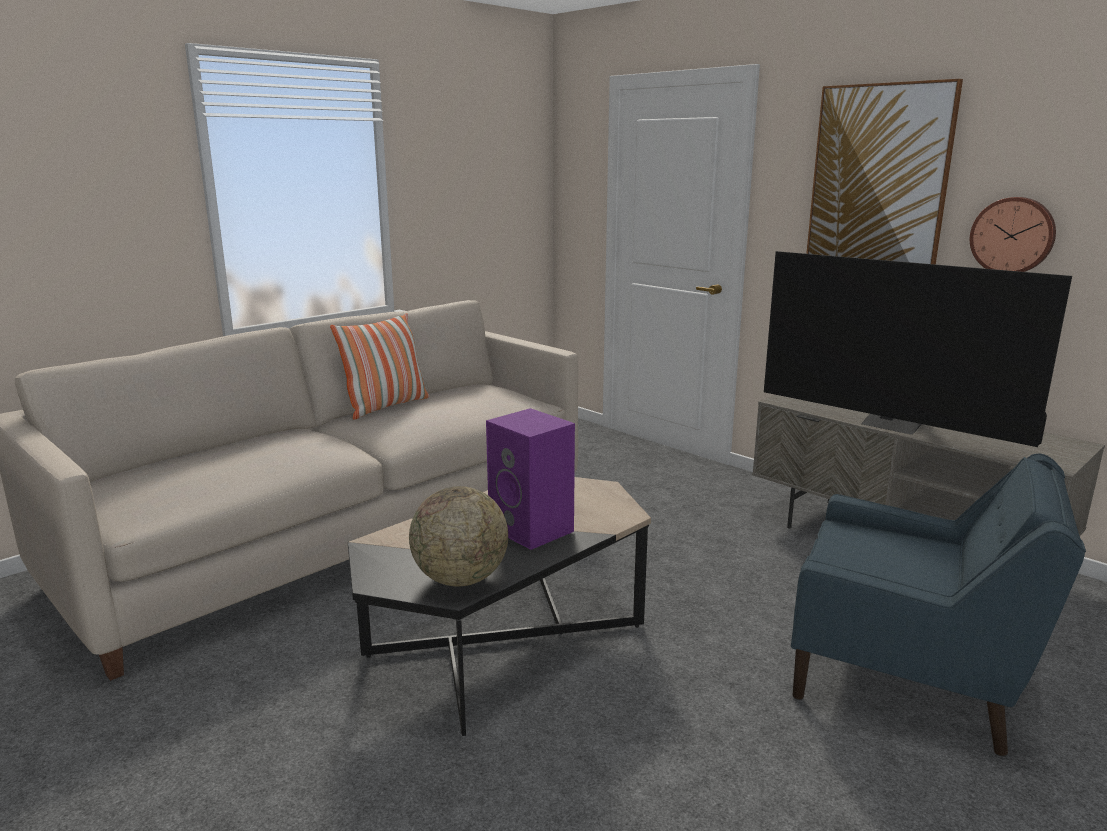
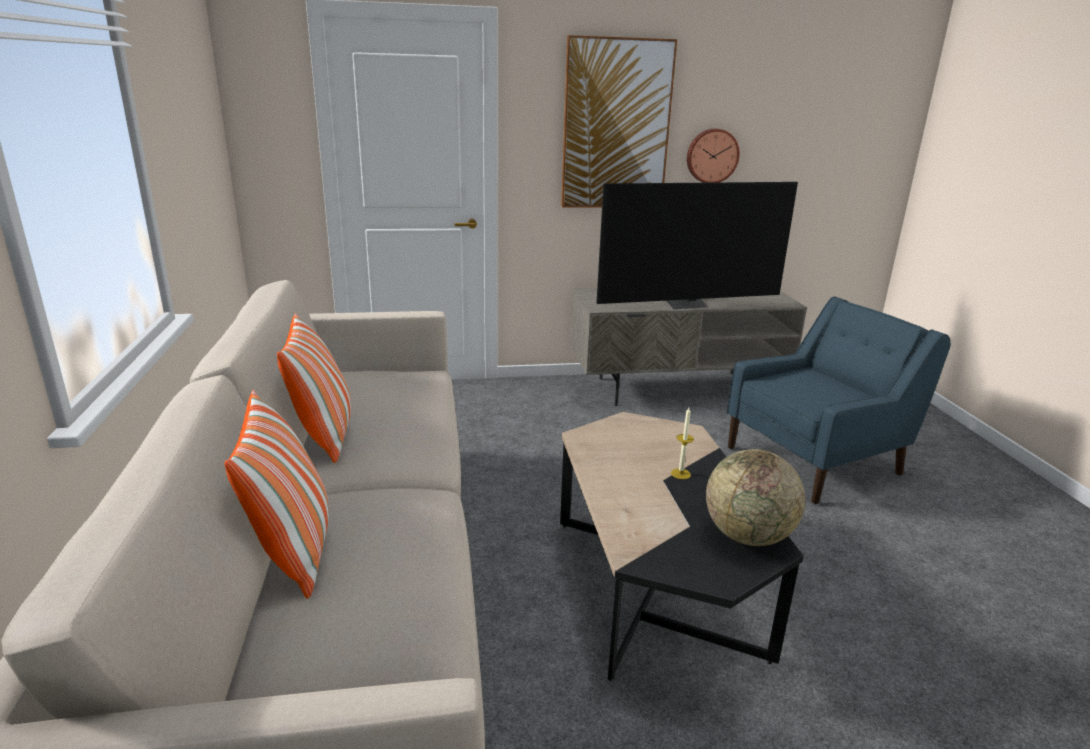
camera: 55 degrees left, 5 degrees up
(246, 441) = (293, 550): none -> pillow
(533, 529) = (680, 474): purple speaker -> candle

